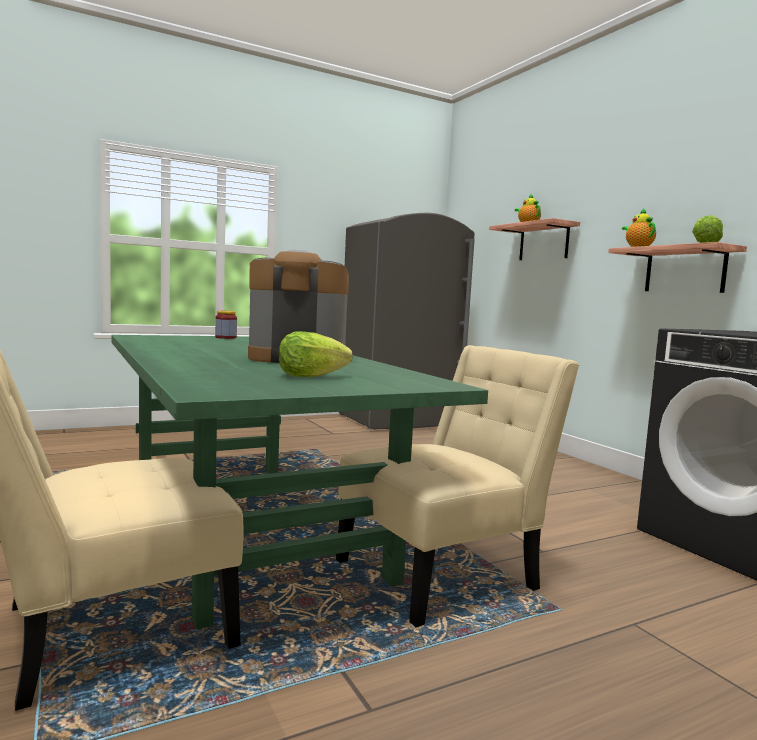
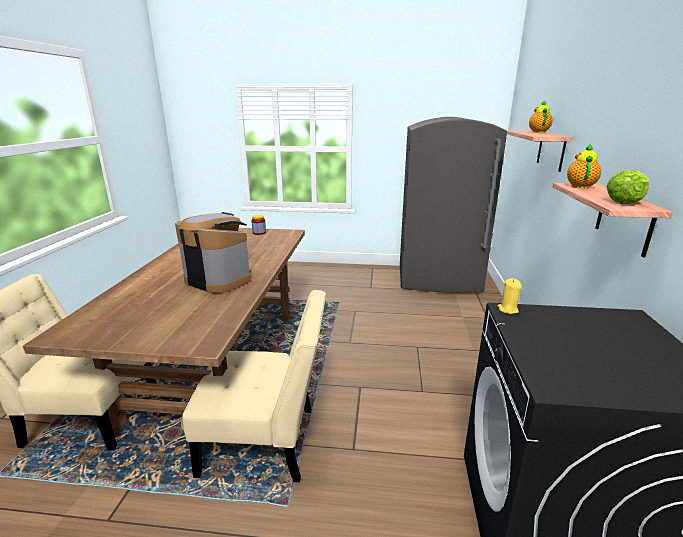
camera: 35 degrees right, 15 degrees up
(246, 525) = (220, 362): green dining table -> brown dining table
(310, 376) = (157, 315): lettuce -> none
(683, 329) = (507, 309): none -> yellow candle

